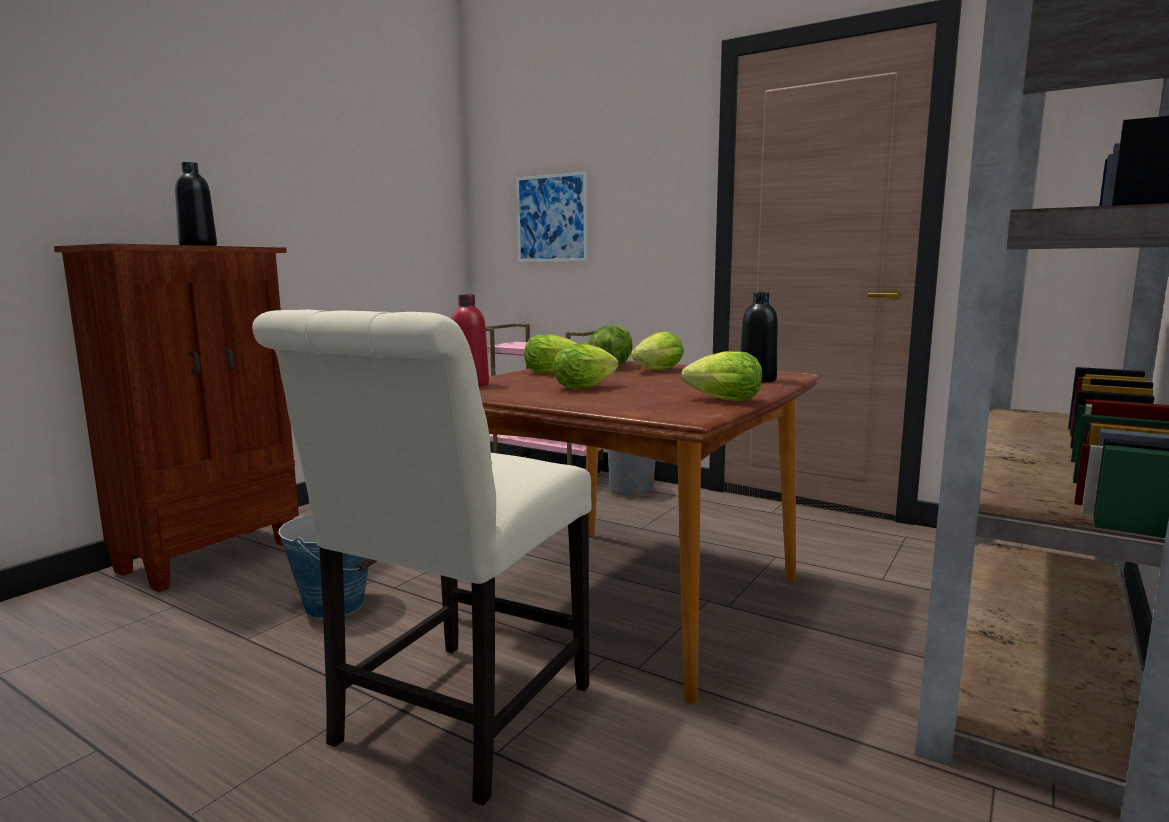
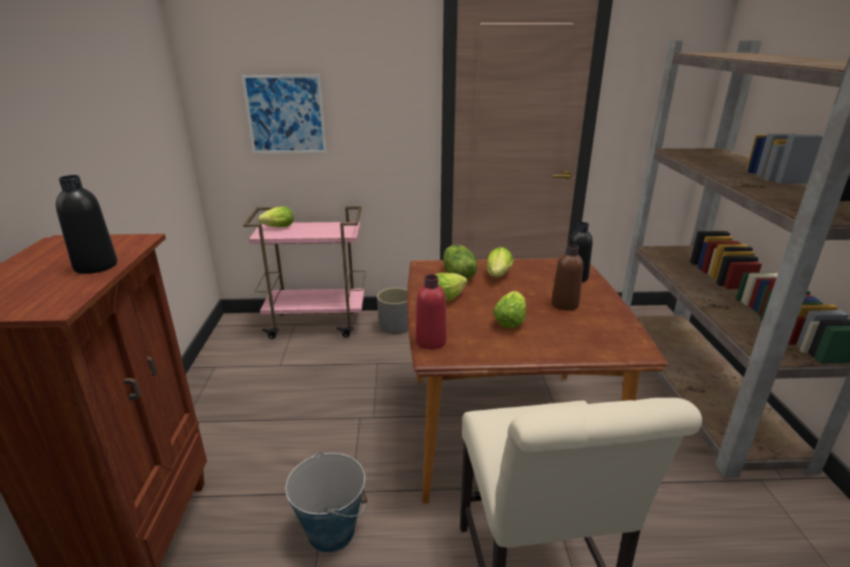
camera: 35 degrees left, 15 degrees up
(685, 388) = (564, 304): none -> brown bottle
(720, 400) = (611, 318): lettuce -> lettuce (276, 227)

